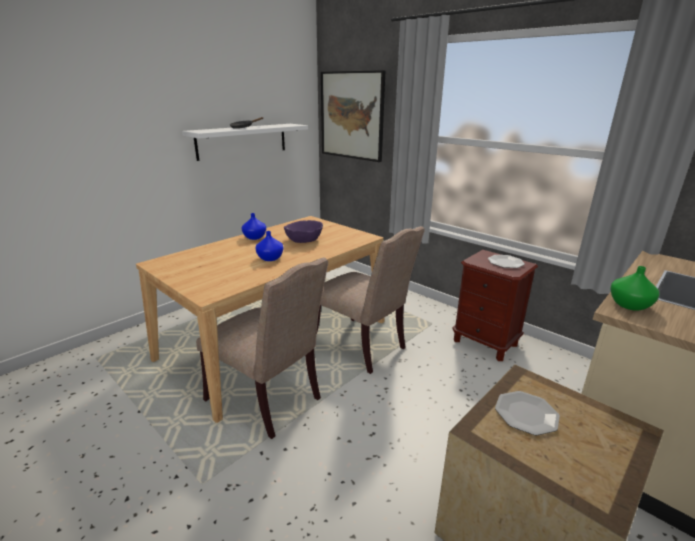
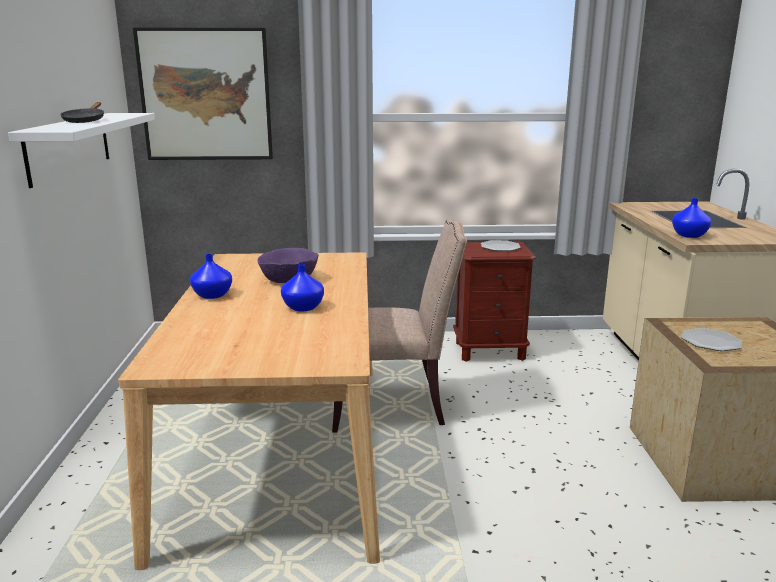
camera: 45 degrees left, 5 degrees down
(268, 399) = (391, 506): beige chair -> none
(628, 305) = (688, 235): green vase -> blue vase

